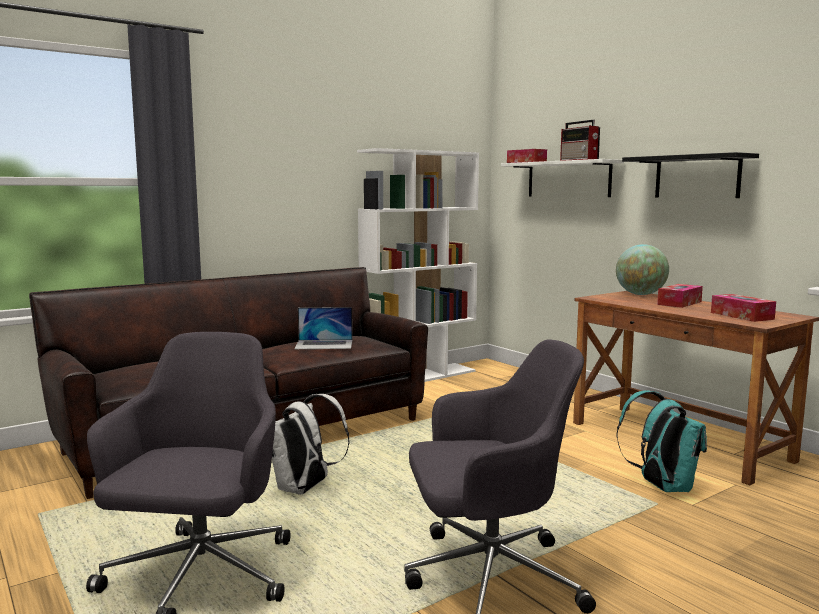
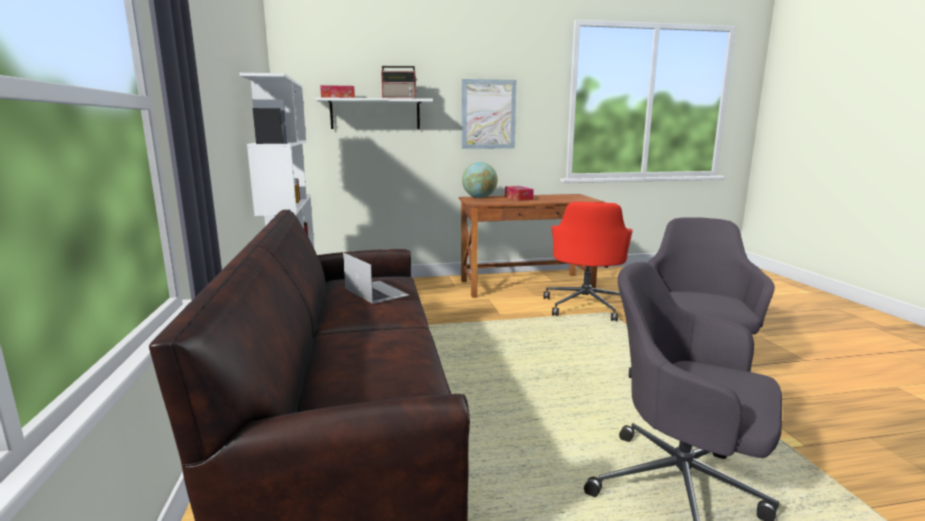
camera: 65 degrees left, 5 degrees up
(304, 489) = (519, 413): white backpack -> none
(324, 344) = (376, 291): laptop -> laptop turned 60 degrees counterclockwise
(661, 486) = (586, 305): turquoise backpack -> red office chair
(697, 177) = (488, 114): black shelf -> picture
(741, 316) = (568, 198): tissue box -> none

